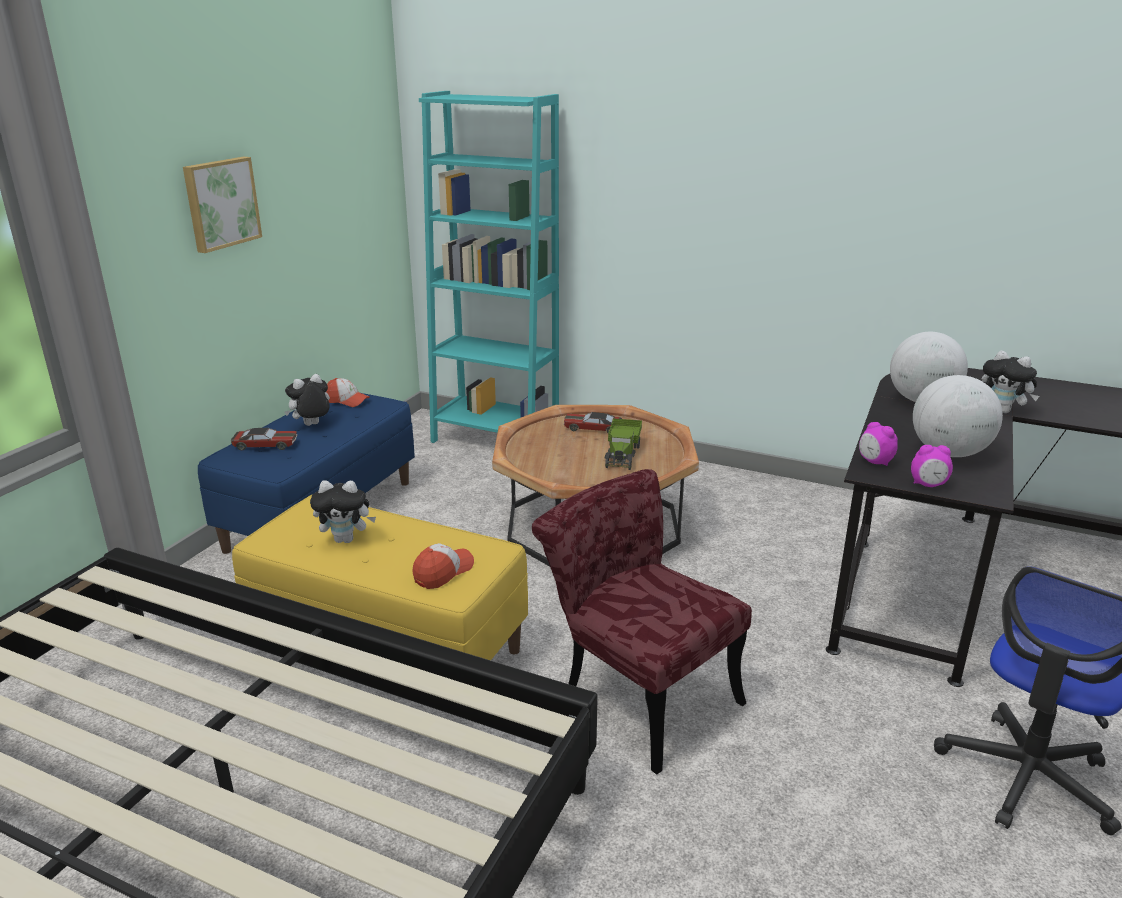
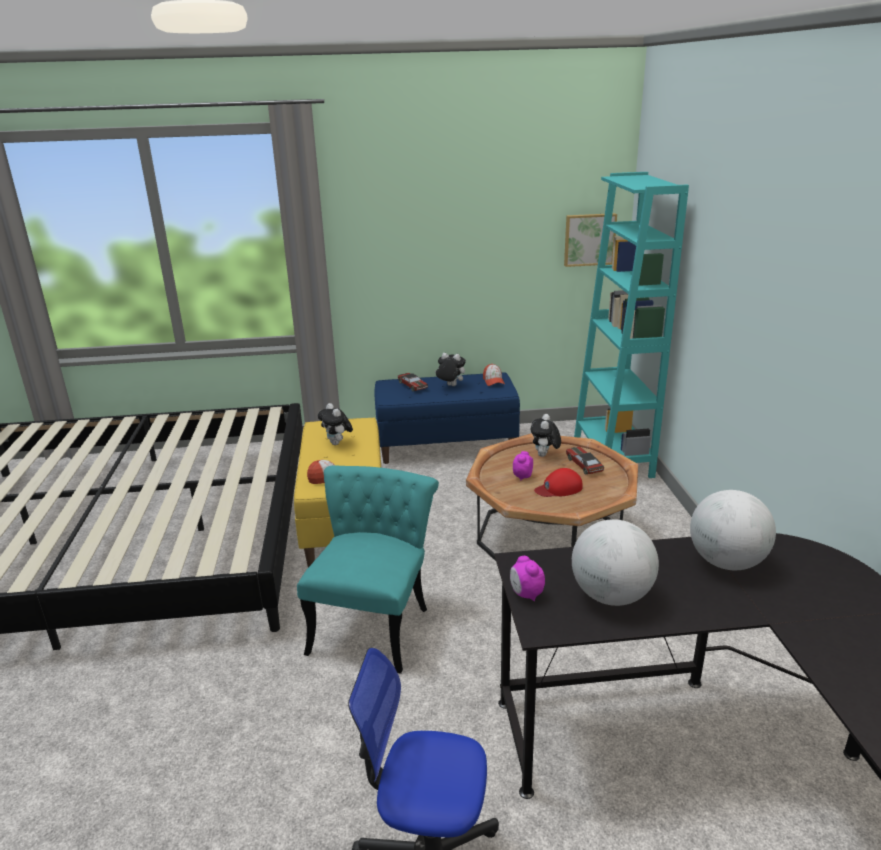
camera: 60 degrees right, 0 degrees up
(220, 203) = (430, 232): picture -> picture (589, 239)
(622, 454) = (559, 488): toy truck -> red cap
(637, 693) = (374, 622): red chair -> turquoise chair
(874, 462) = (543, 561): alarm clock -> alarm clock (522, 476)
(1003, 411) = (775, 616): plush toy -> plush toy (544, 455)

